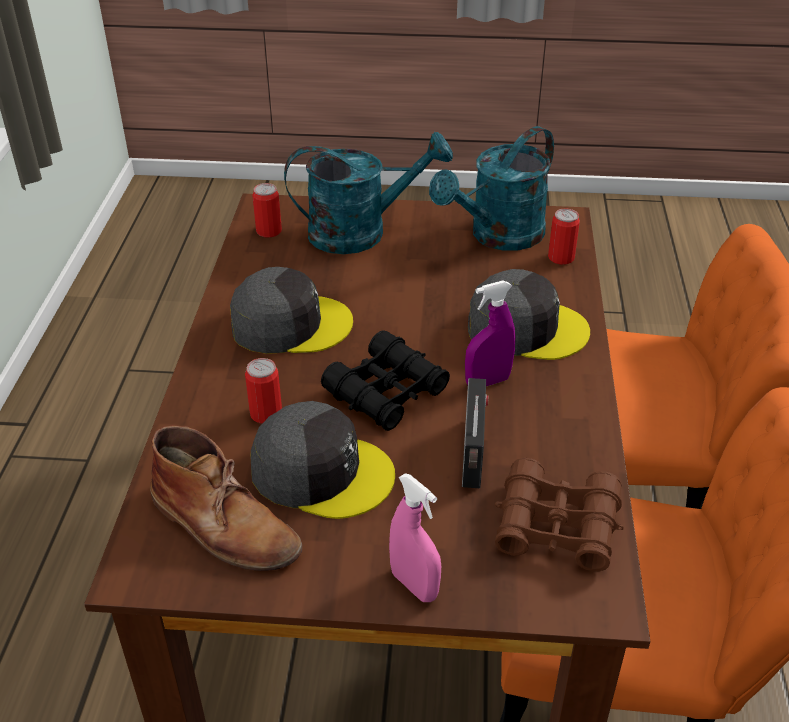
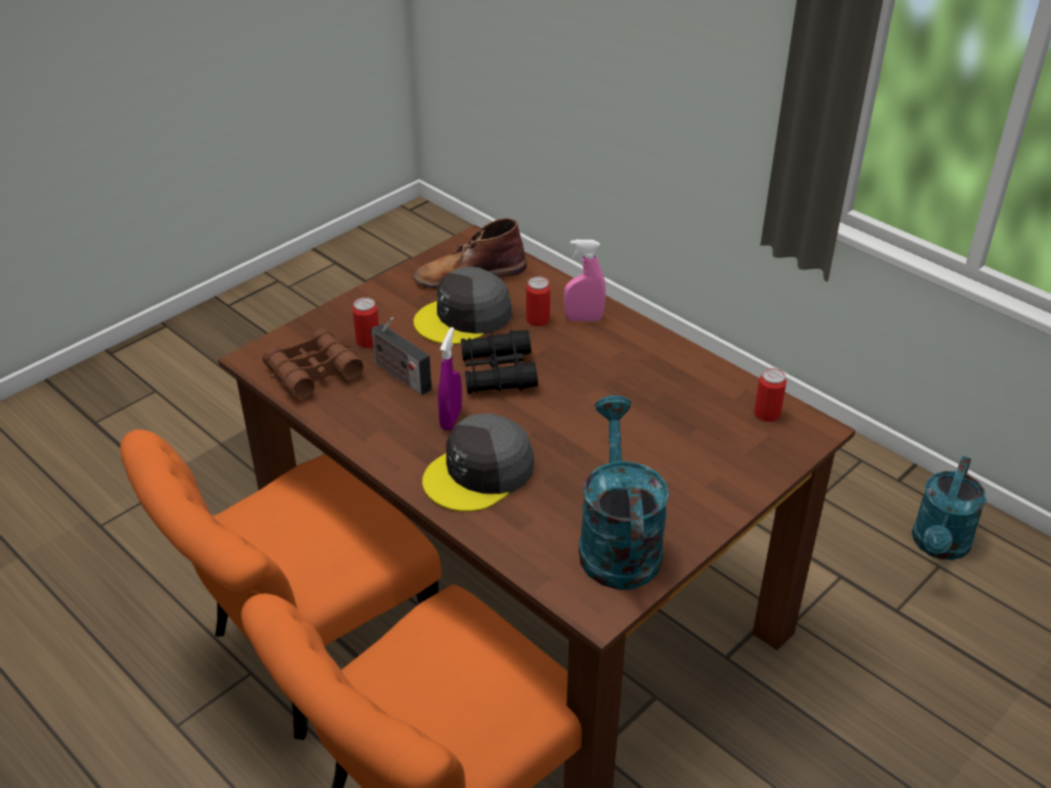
camera: 130 degrees right, 0 degrees up
(290, 324) = (620, 367): grey cap -> none
(361, 232) = (713, 463): turquoise watering can -> turquoise watering can (939, 546)
(414, 585) = (351, 309): pink spray bottle -> pink spray bottle (583, 319)
(561, 258) = (541, 559): can -> can (368, 341)

